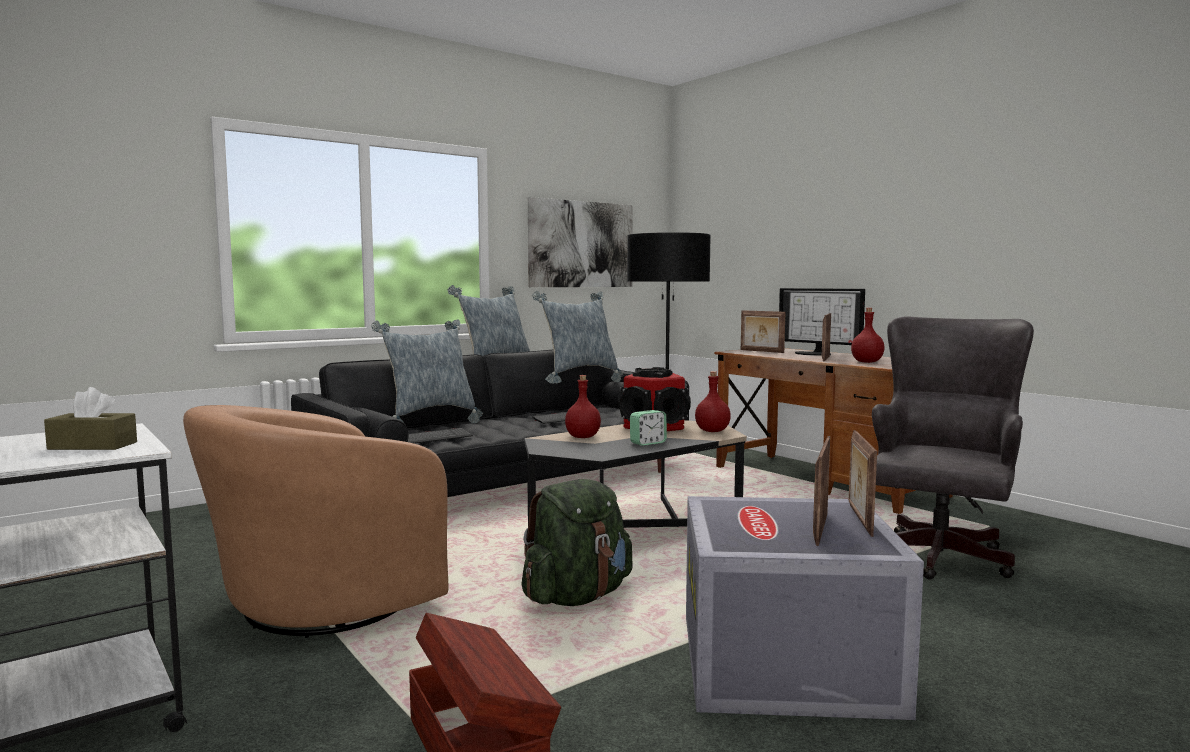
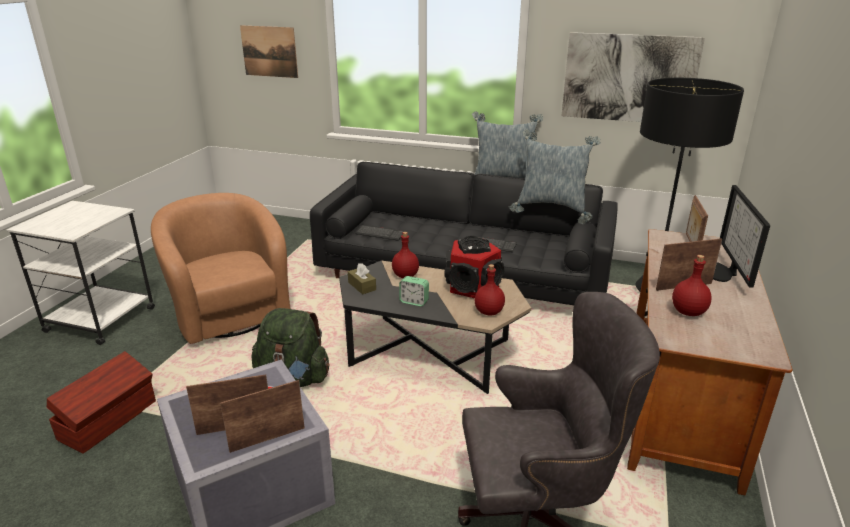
camera: 55 degrees right, 20 degrees up
(92, 215) = (269, 51): none -> picture
(92, 445) = (78, 223): brown tissue box -> brown tissue box (362, 286)
(324, 603) = (229, 313): brown armchair -> brown armchair turned 45 degrees clockwise
(428, 425) = (414, 218): pillow -> none

